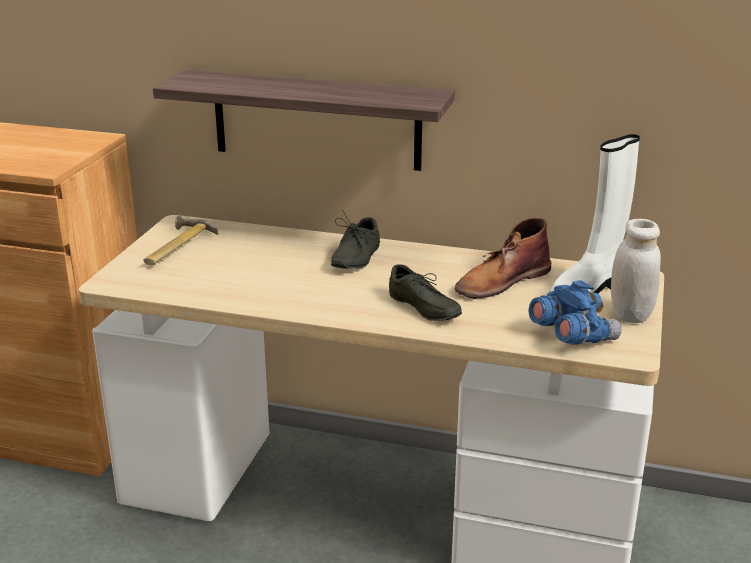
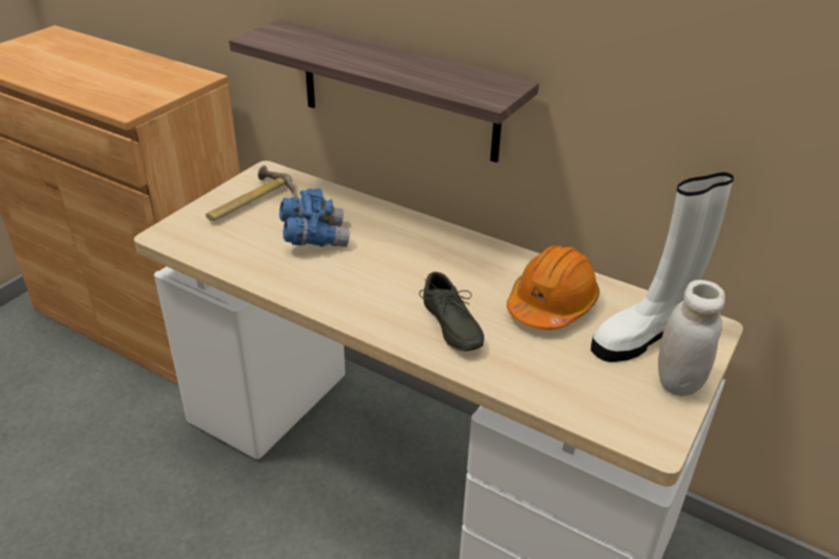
camera: 15 degrees right, 10 degrees up
(353, 257) = (411, 244): grey shoe -> none
(501, 281) = (551, 304): brown boot -> orange hard hat
(571, 337) = (595, 400): blue binoculars -> blue binoculars (314, 237)

